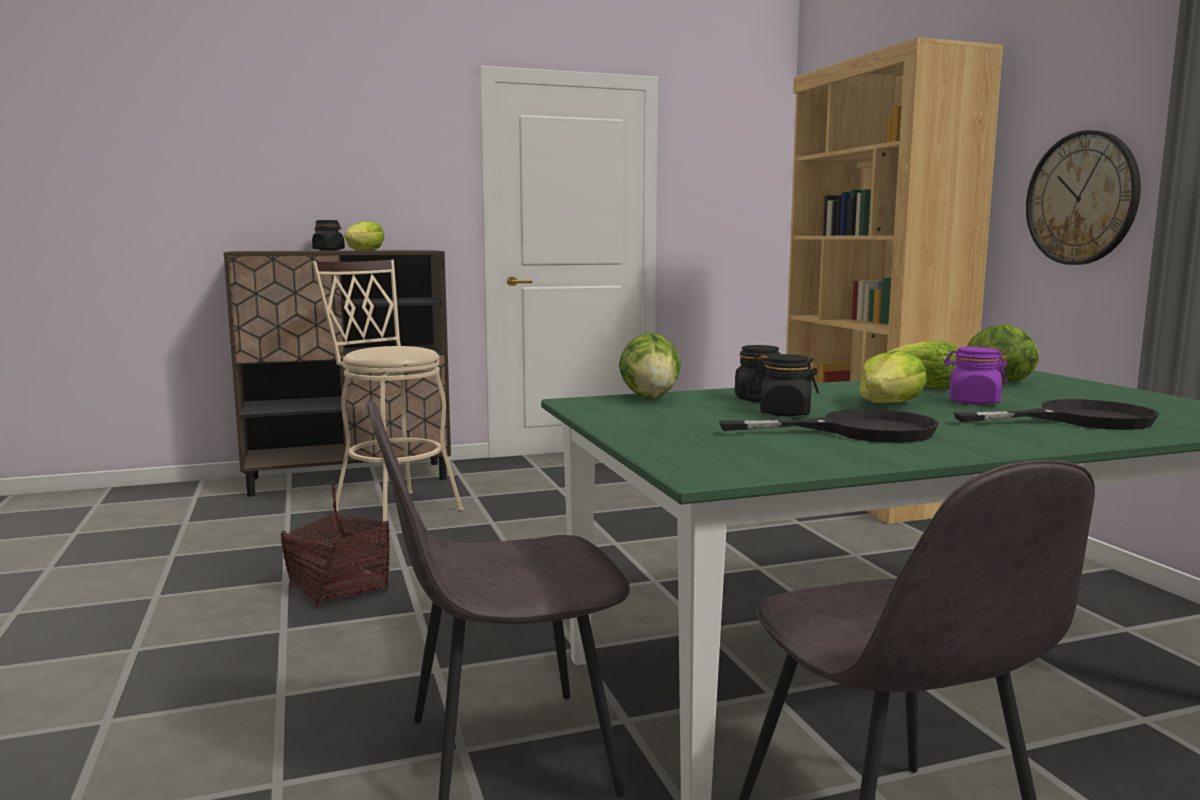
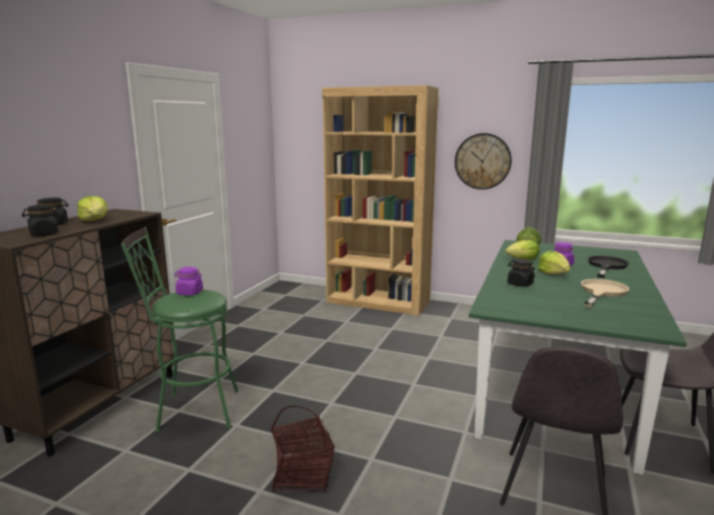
camera: 50 degrees left, 5 degrees up
(392, 508) = (191, 410): beige stool -> green stool
(403, 346) = (189, 293): none -> purple jar
(650, 397) = (494, 296): lettuce -> none
(785, 413) = (555, 290): black jar -> black jar (43, 234)
(857, 431) = (601, 292): black frying pan -> beige frying pan

